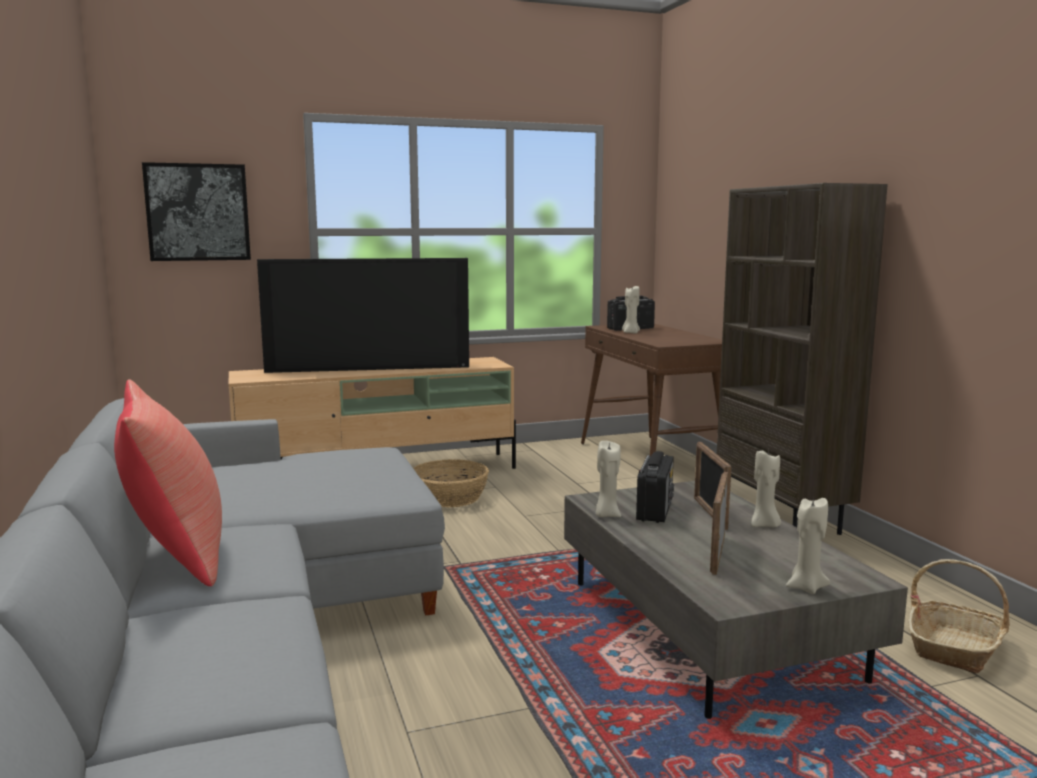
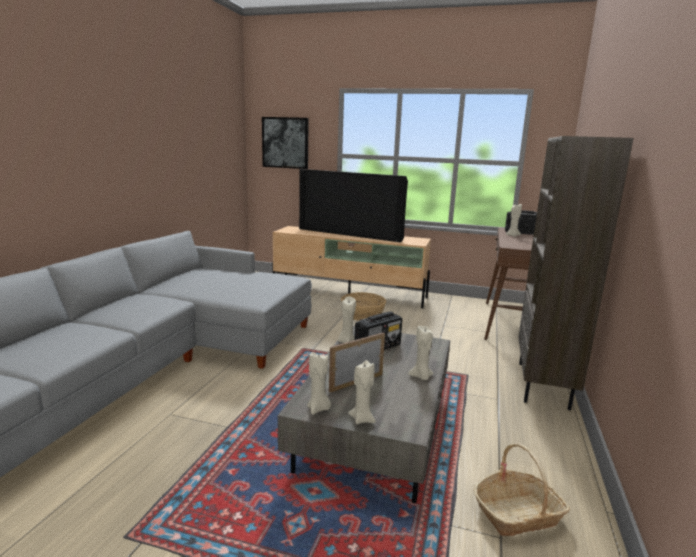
camera: 35 degrees right, 5 degrees up
(176, 553) = (125, 302): red pillow -> none
(710, 513) = (404, 359): picture frame -> none
(744, 596) = (318, 409): none -> beige candle

